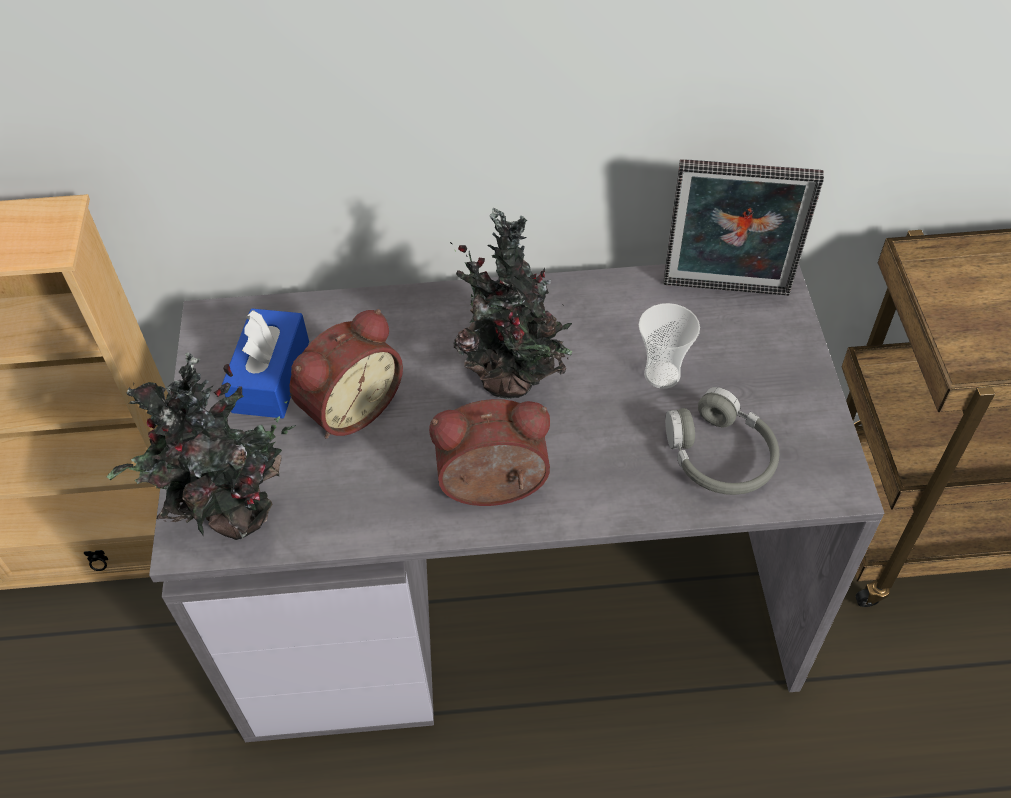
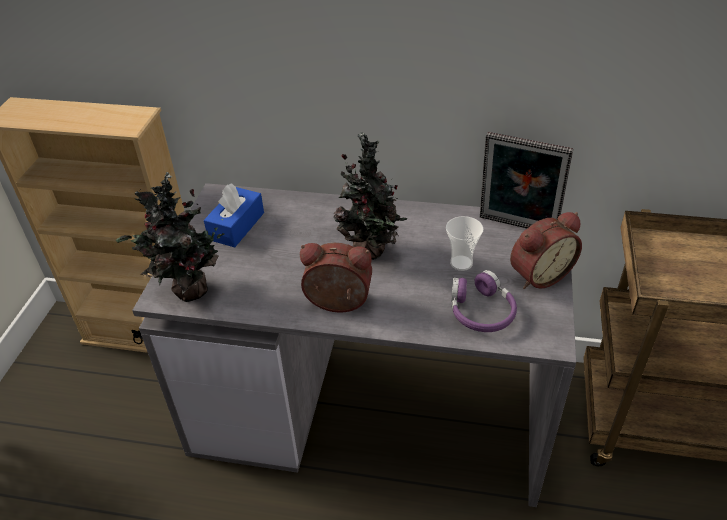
camera: 15 degrees right, 10 degrees down
(349, 406) = (273, 248): alarm clock -> alarm clock (538, 274)
(719, 455) = (481, 311): grey headphones -> purple headphones

